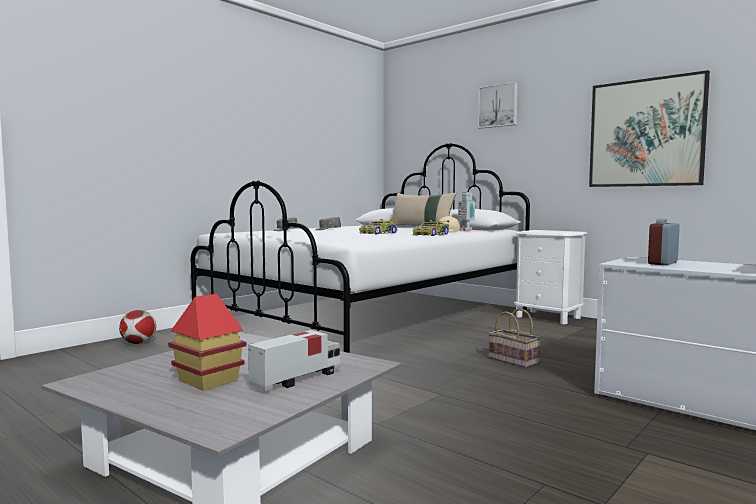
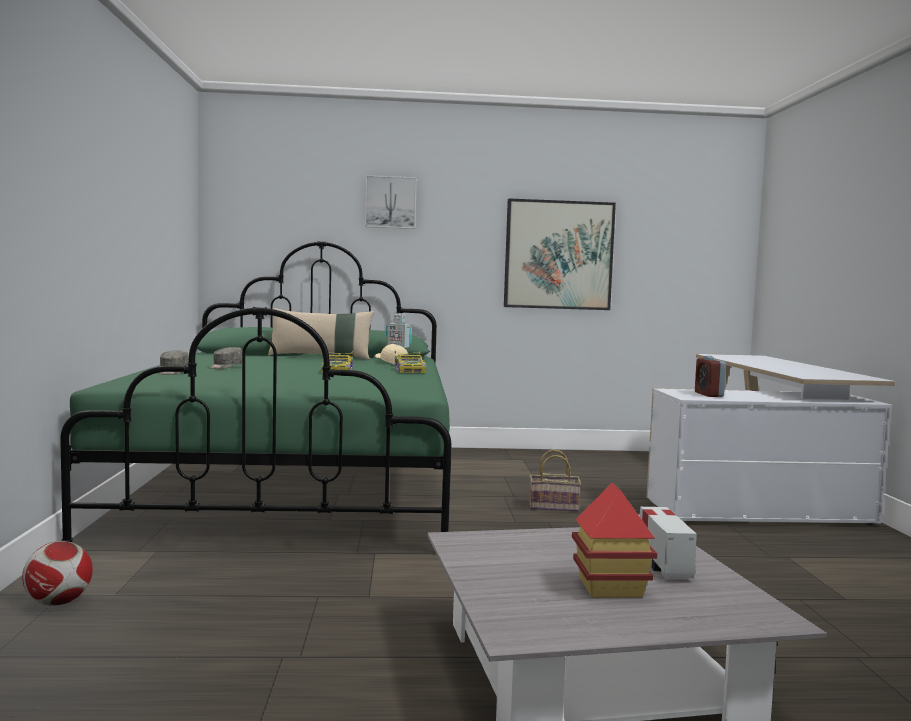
camera: 45 degrees left, 0 degrees up
(371, 317) = (297, 486): white bed -> green bed
(548, 317) = (470, 454): white nightstand -> none

